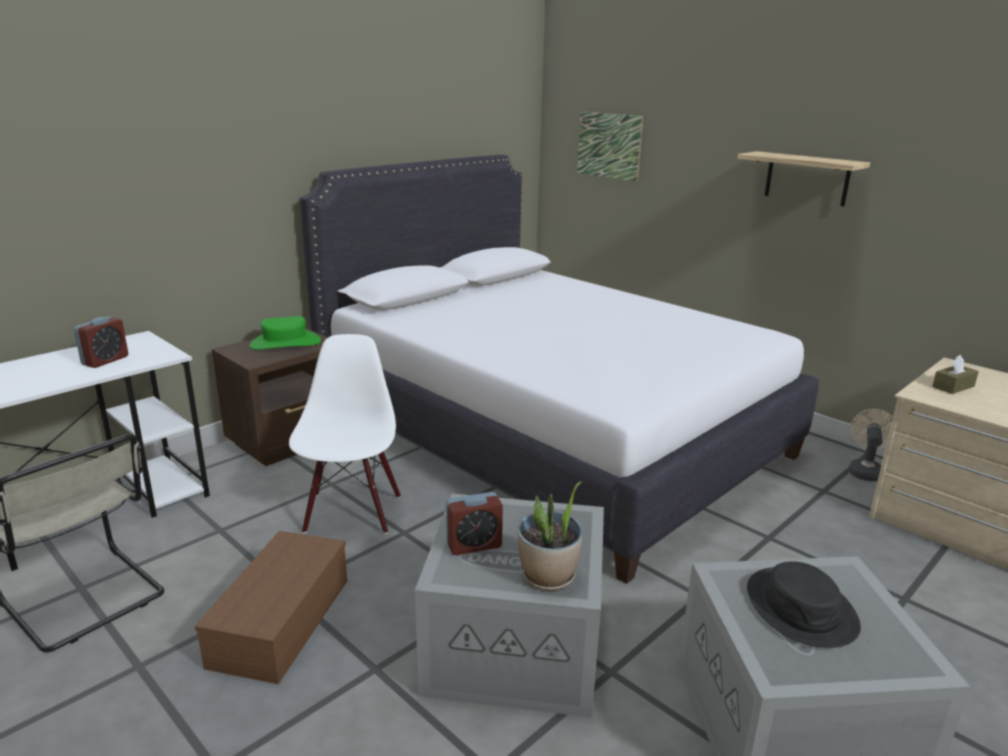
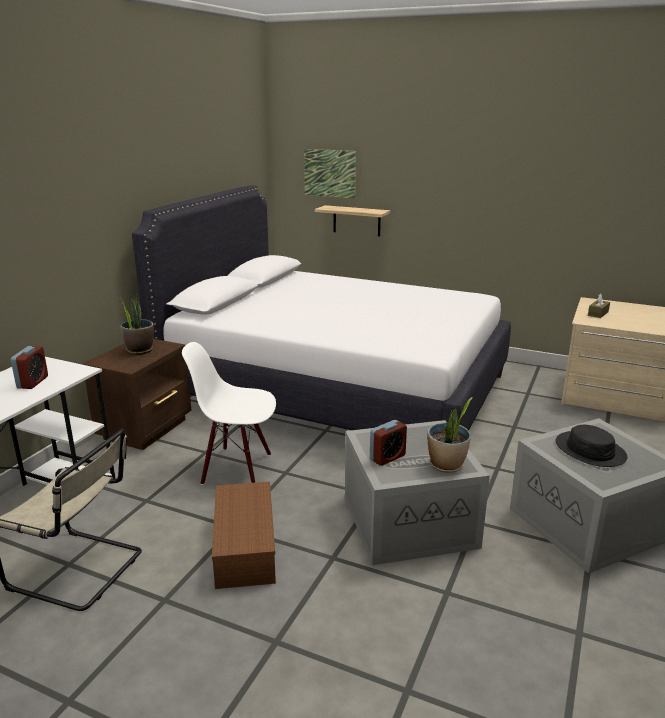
camera: 20 degrees left, 0 degrees up
(285, 343) = (139, 350): green hat -> potted plant
(351, 513) = (237, 468): white chair -> white chair turned 60 degrees counterclockwise
(807, 178) = (482, 189): shelf -> shelf (356, 221)
(865, 471) = (543, 377): beige fan -> none

